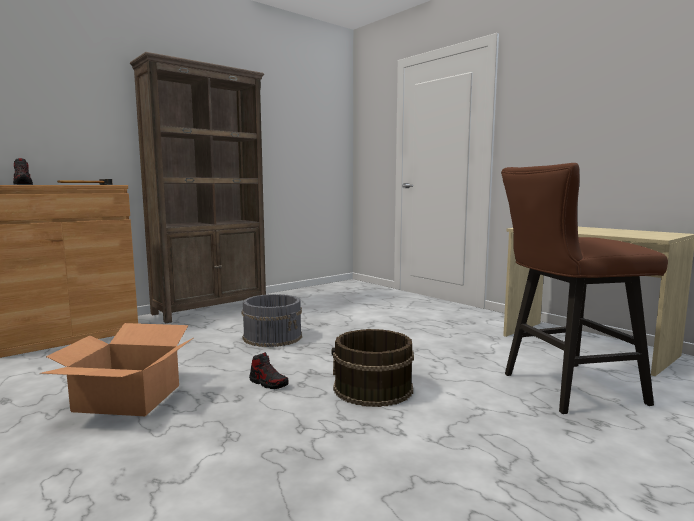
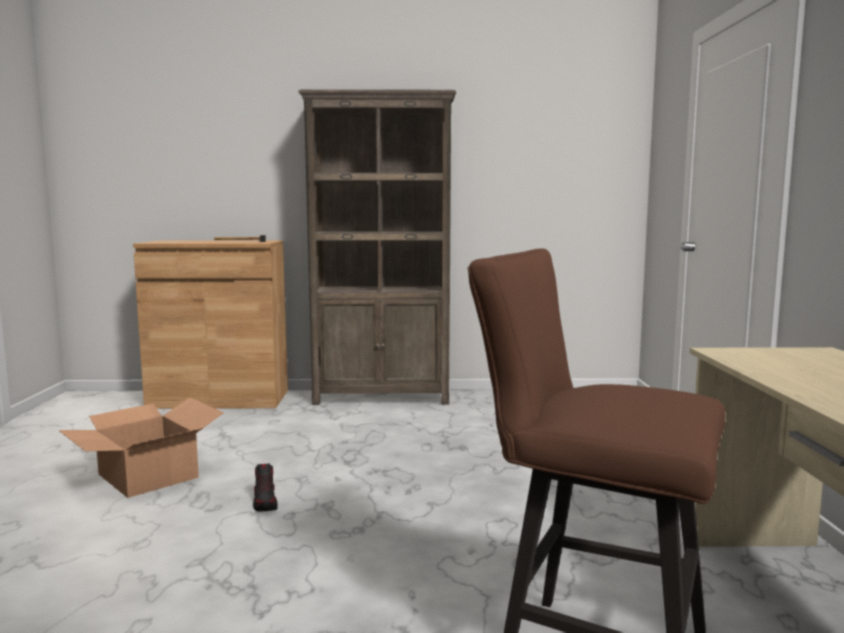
camera: 40 degrees right, 0 degrees up
(23, 184) = (183, 241): shoe -> none
(273, 336) = (374, 449): grey bucket -> none
(372, 389) = (341, 550): brown bucket -> none

